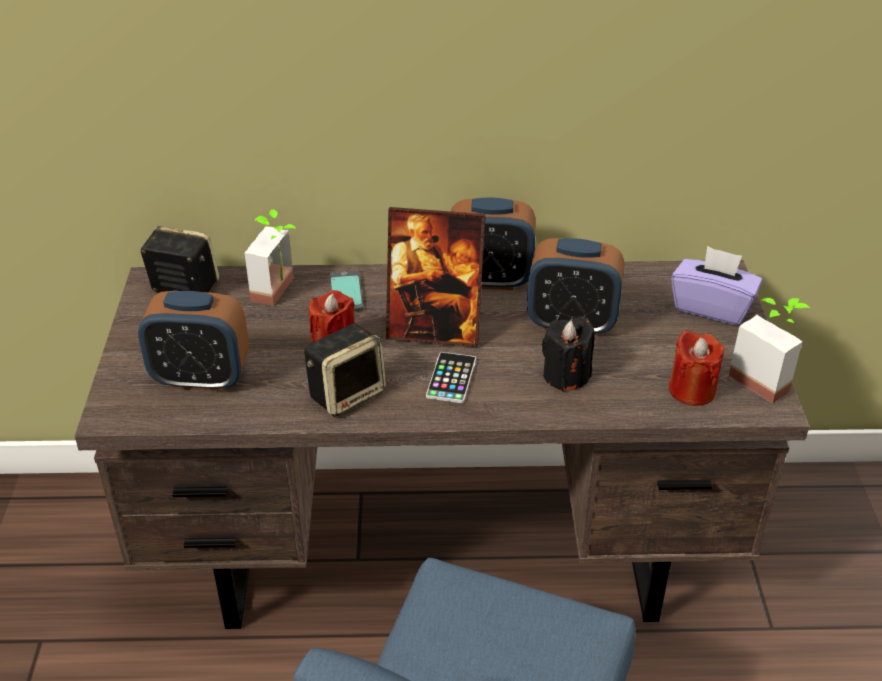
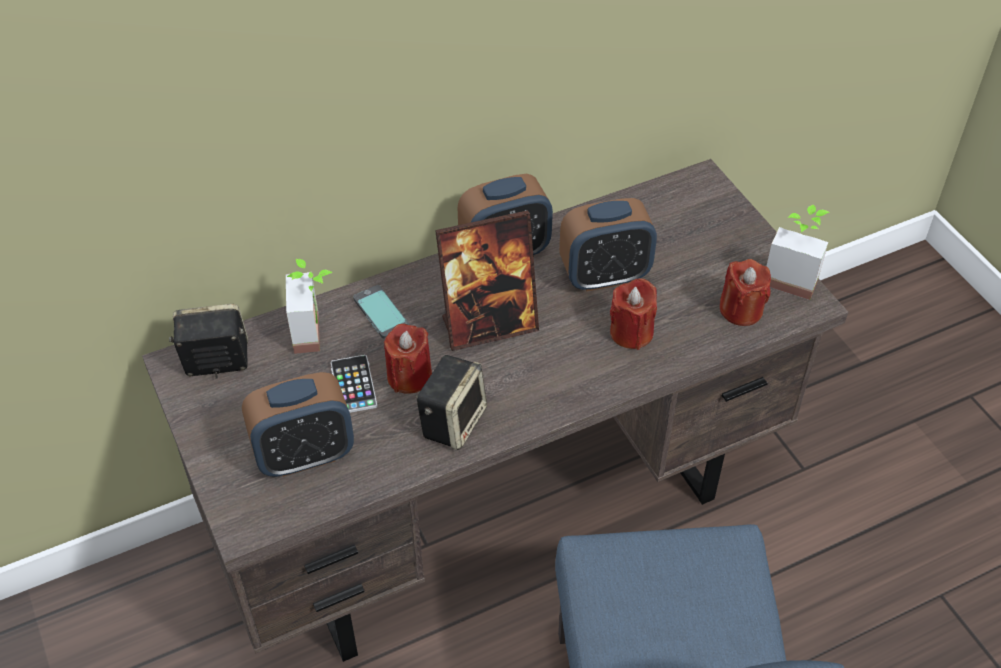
camera: 25 degrees left, 10 degrees up
(451, 378) = (535, 371): phone -> phone (353, 385)
(566, 375) = (631, 332): black candle -> red candle
(712, 307) = (712, 218): purple tissue box -> none

